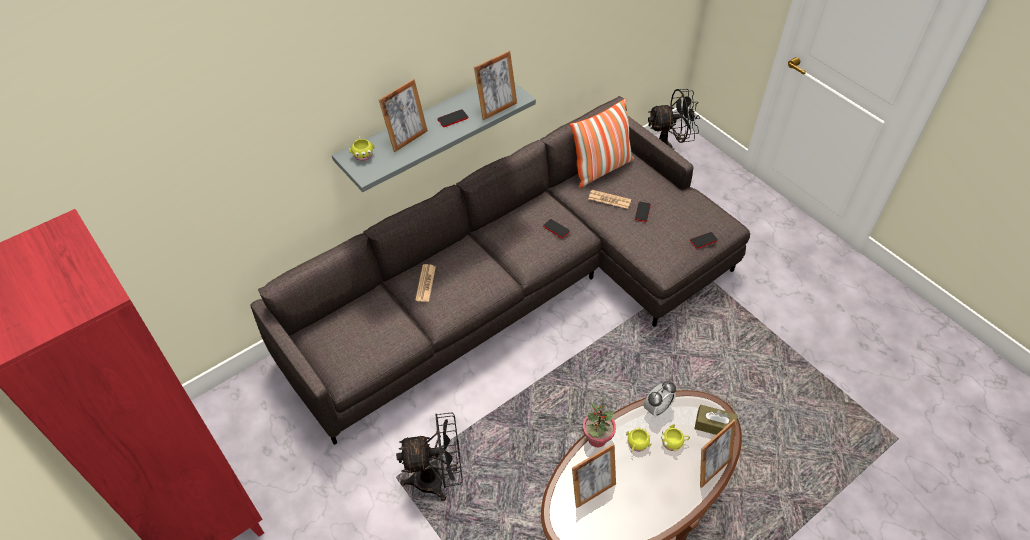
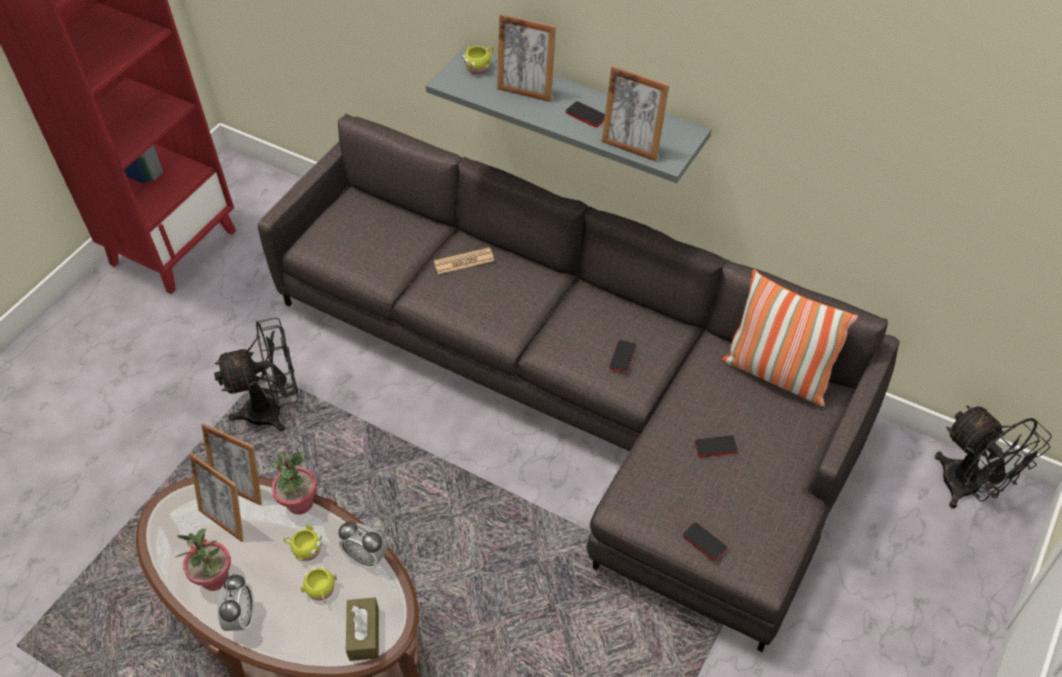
camera: 70 degrees right, 0 degrees up
(437, 478) = (274, 409): black fan -> black fan turned 75 degrees counterclockwise
(609, 199) = (716, 400): newspaper -> none
(641, 508) = (215, 579): none -> potted plant
(679, 497) = (242, 618): none -> alarm clock
(711, 468) = (295, 646): picture frame -> picture frame (241, 487)

